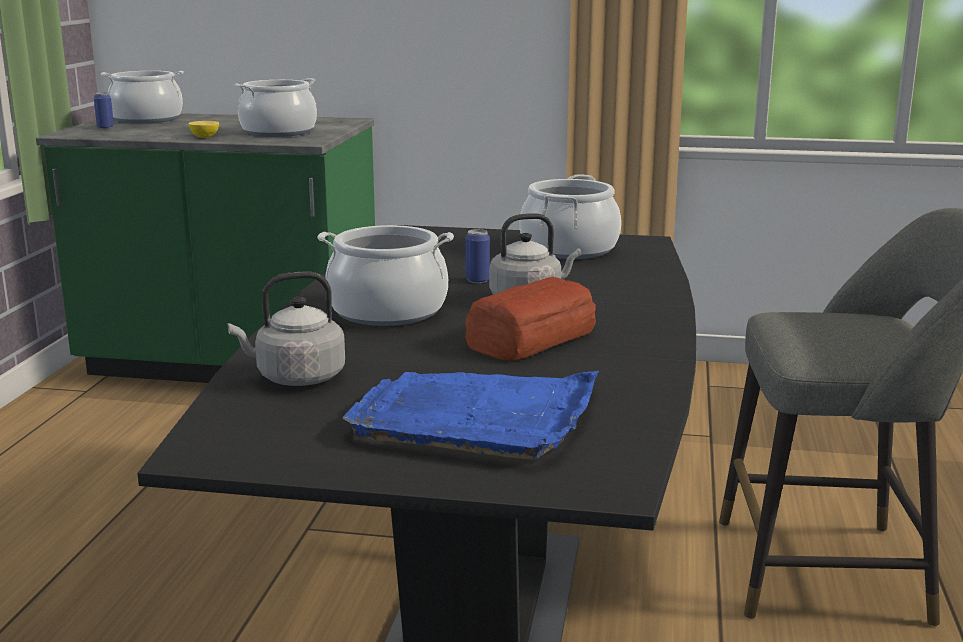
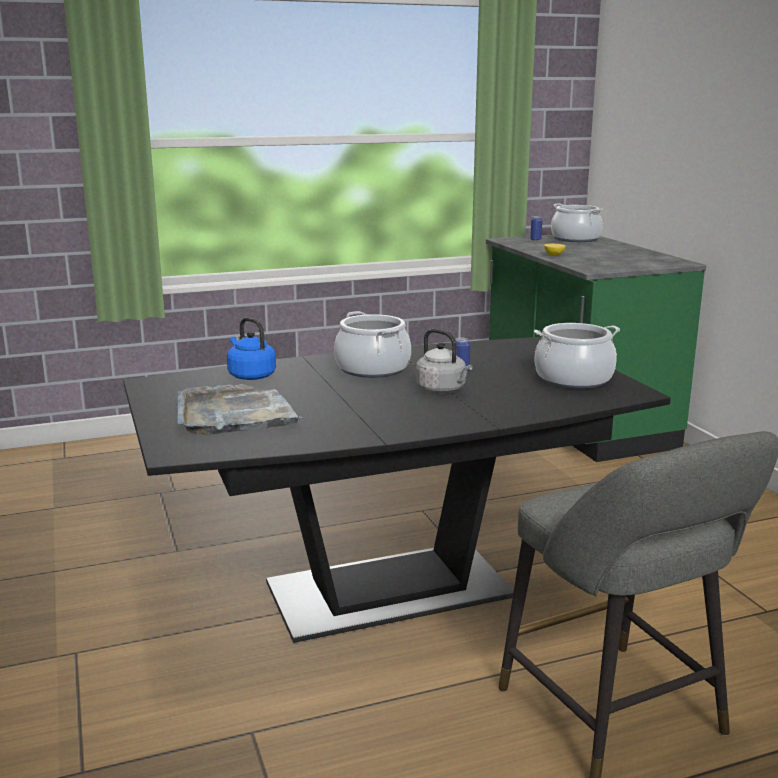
camera: 60 degrees right, 0 degrees up
(279, 132) = (604, 261): cooking pot -> none
(296, 378) = (250, 375): grey kettle -> blue kettle
(477, 417) = (235, 415): blue tray -> grey tray
(529, 339) = (368, 403): bread -> none

